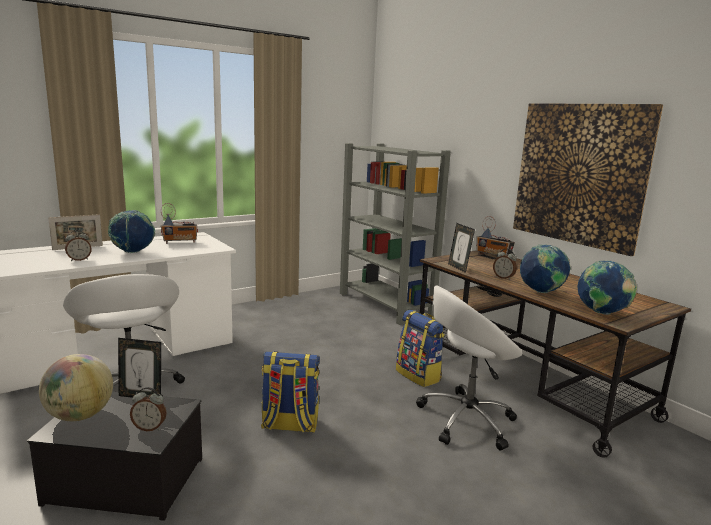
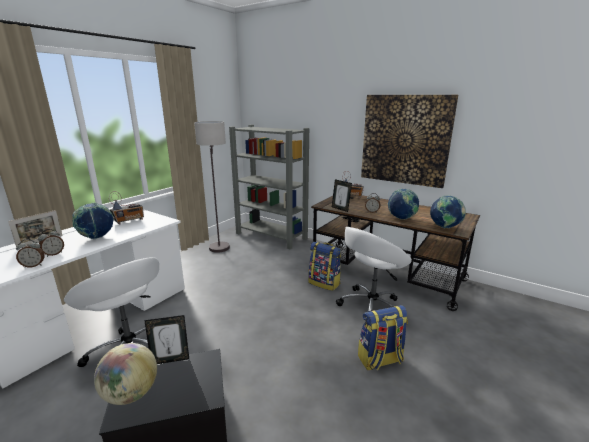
camera: 20 degrees left, 5 degrees up
(149, 427) = (198, 385): alarm clock -> alarm clock (33, 265)
(289, 425) = (267, 343): backpack -> backpack (380, 360)
(305, 309) = (220, 250): none -> grey floor lamp

